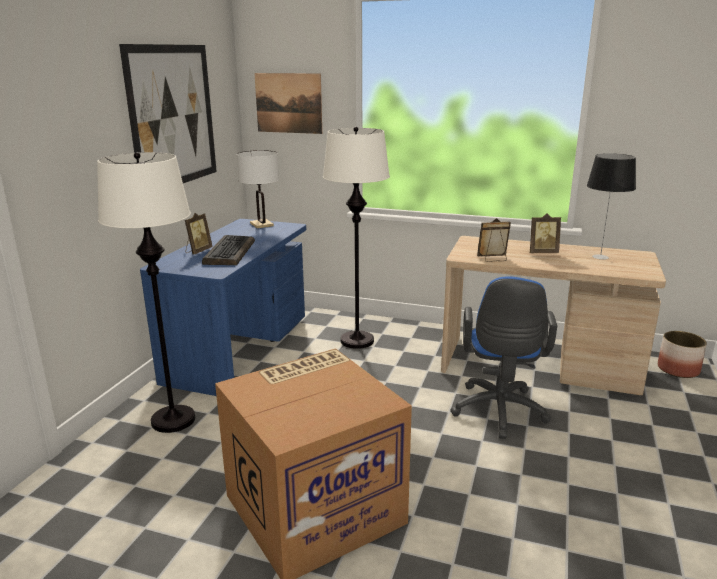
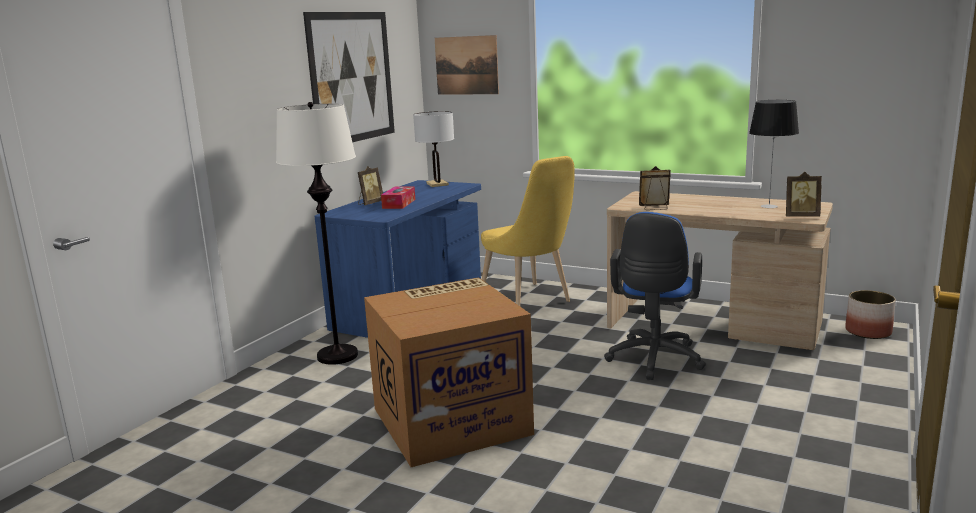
camera: 10 degrees right, 5 degrees down
(229, 252) = (399, 204): keyboard -> tissue box
(357, 341) = (529, 301): white floor lamp -> yellow chair
(542, 252) = (709, 203): picture frame -> picture frame (801, 216)

